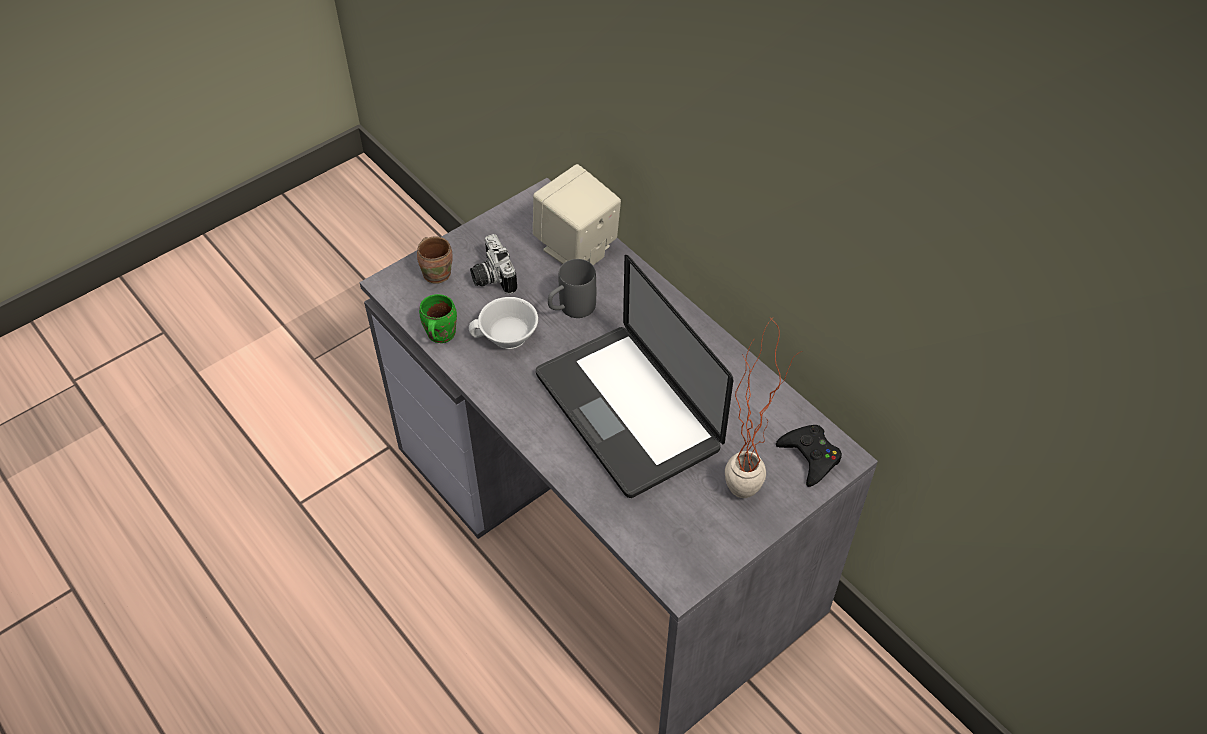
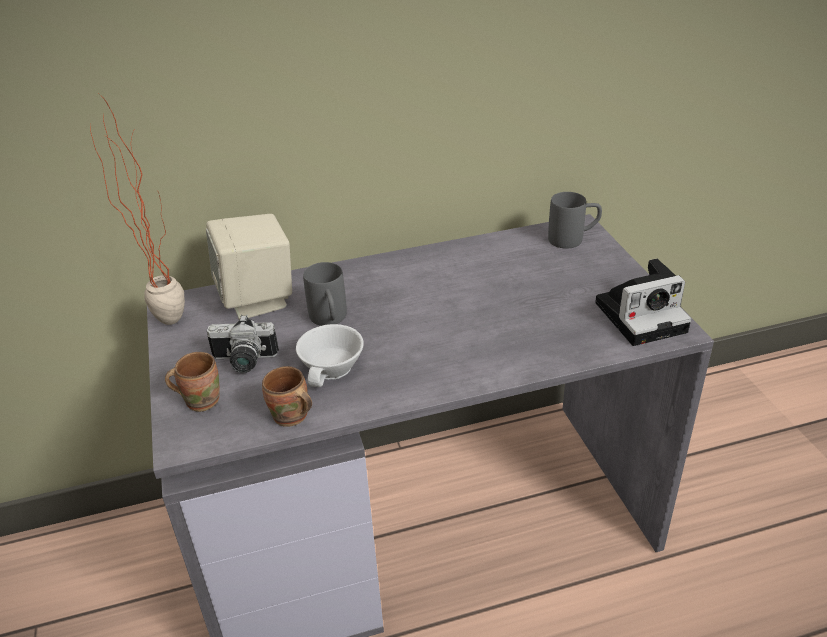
camera: 65 degrees left, 15 degrees down
(439, 334) = (291, 418): green mug -> brown mug
(627, 411) = (475, 315): laptop -> none
(692, 548) = (643, 315): none -> camera
(749, 481) = (585, 271): potted plant -> potted plant (168, 314)
(810, 457) = (573, 239): black game controller -> grey mug

